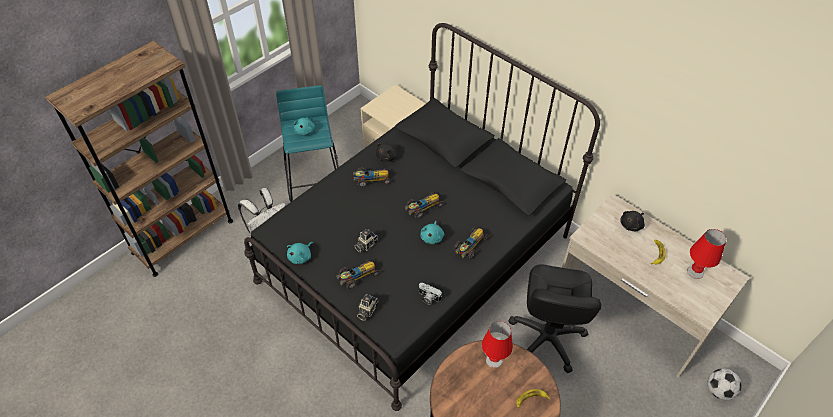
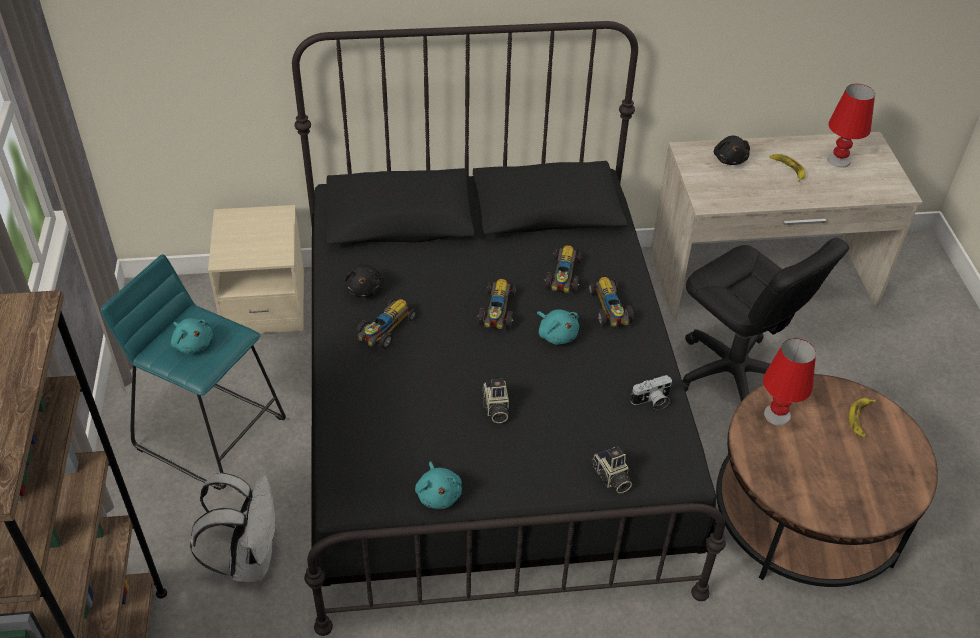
camera: 50 degrees left, 5 degrees down
(357, 276) = (542, 452): toy car -> toy car (563, 277)
(719, 390) = (918, 289): football -> none

